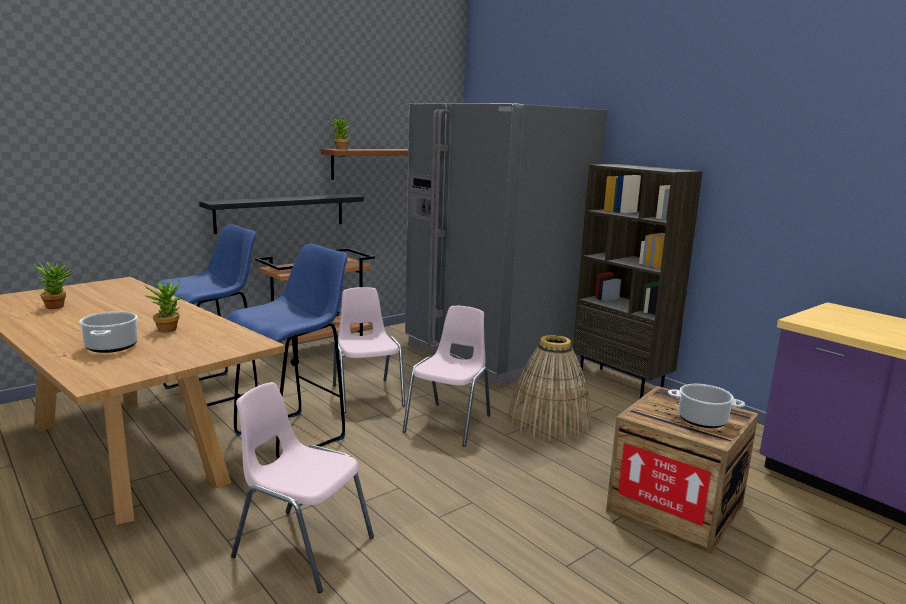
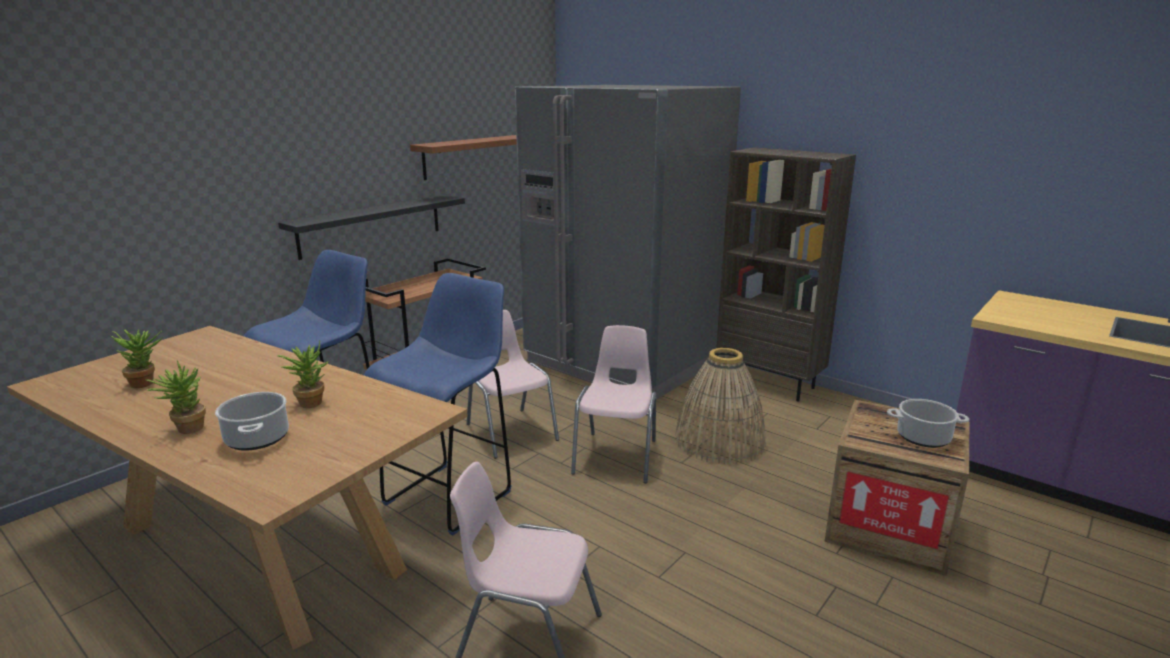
camera: 10 degrees left, 5 degrees up
(339, 149) = (432, 143): potted plant -> potted plant (186, 428)

